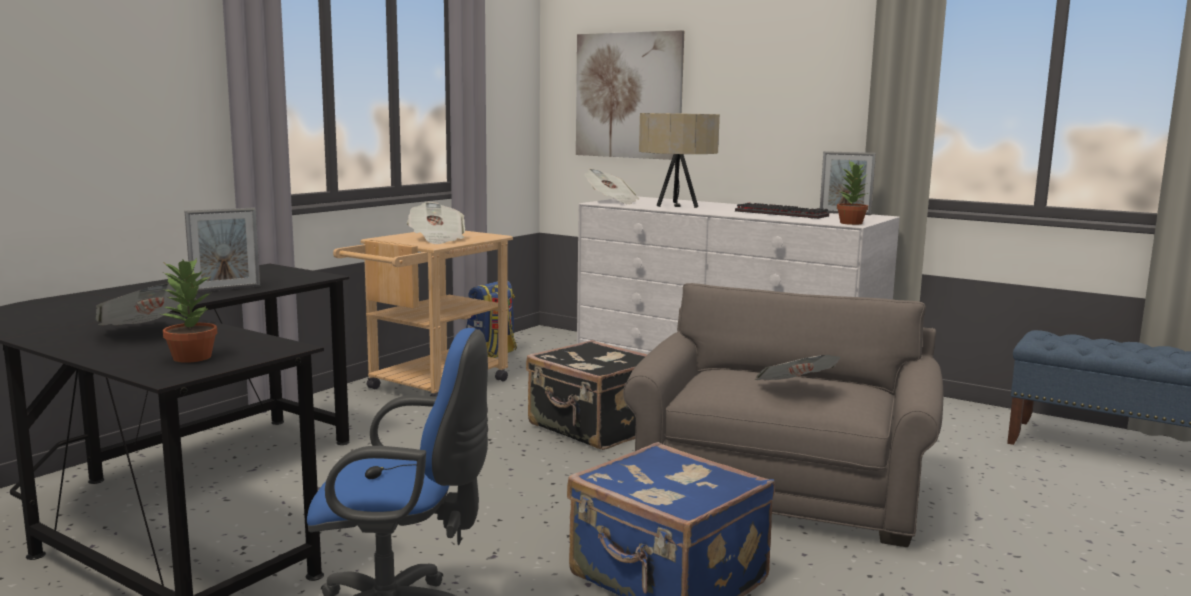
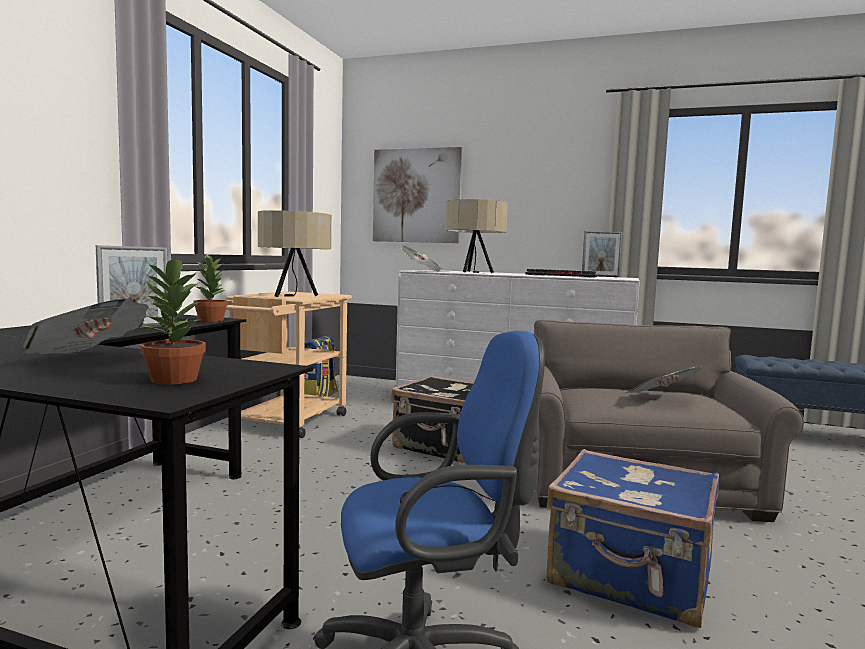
camera: 15 degrees left, 5 degrees down
(437, 239) = (295, 296): newspaper -> beige table lamp
(851, 223) = (624, 279): potted plant -> potted plant (211, 320)

